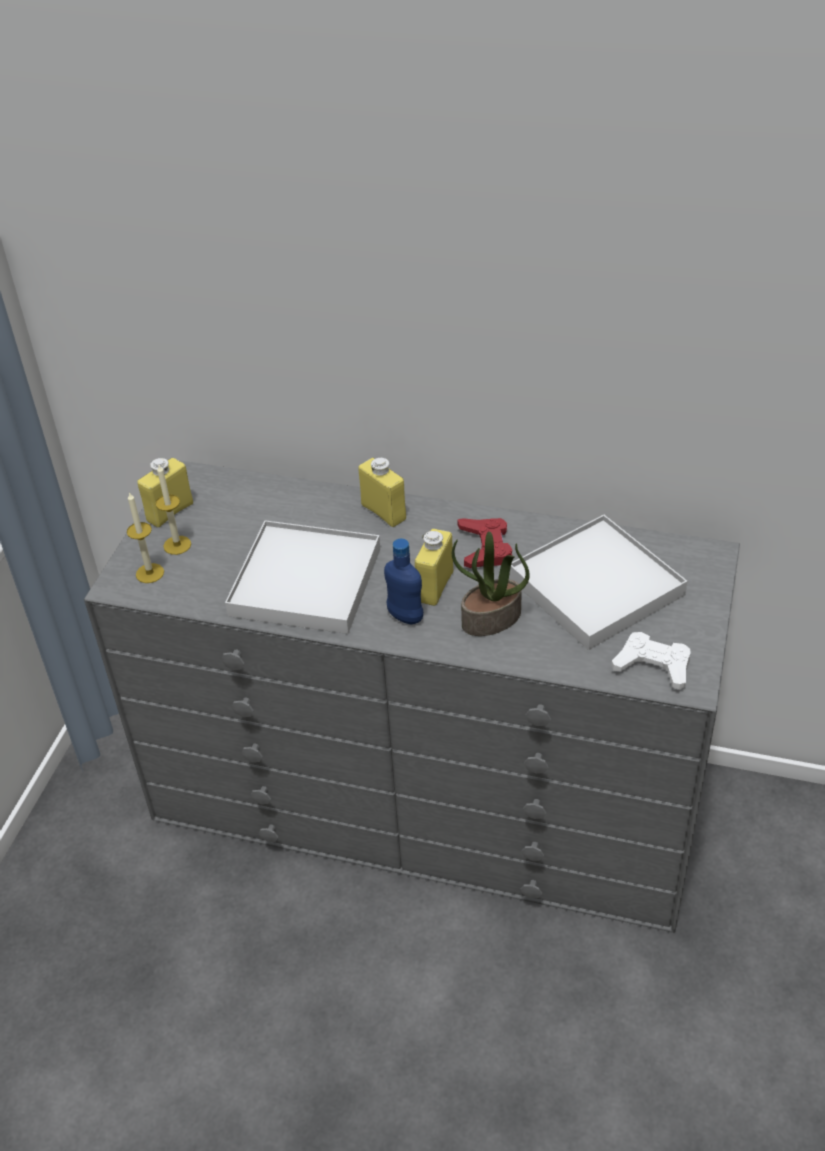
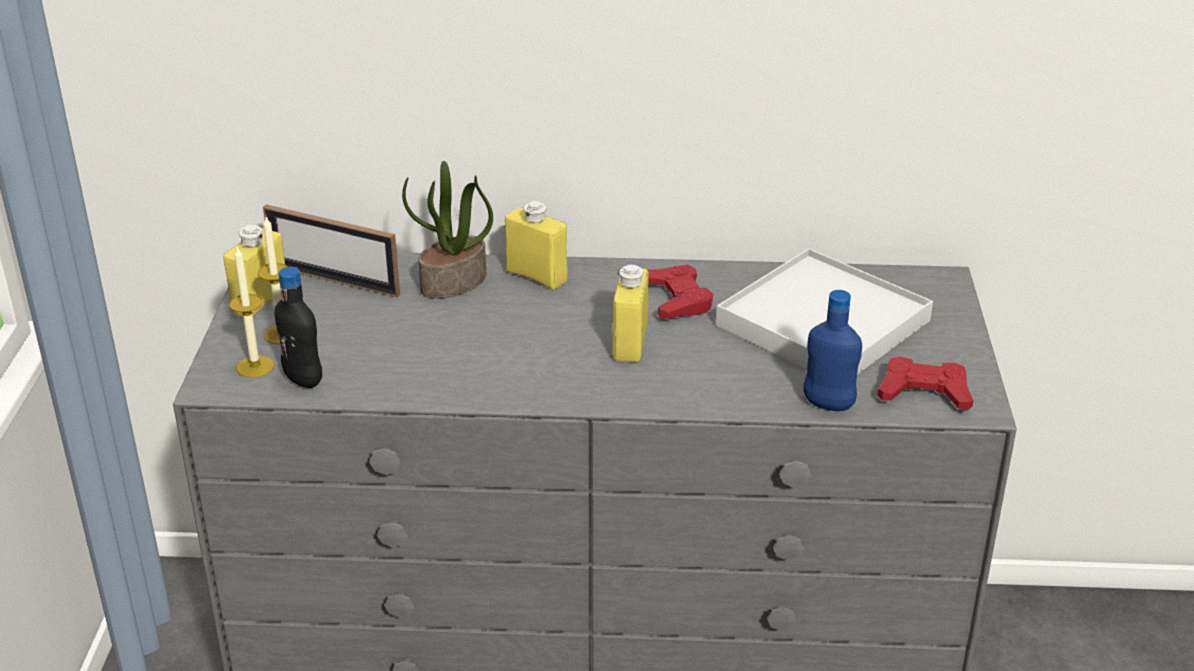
camera: 15 degrees left, 10 degrees down
(181, 589) = (303, 379): none -> black bottle
(229, 498) = (334, 280): none -> picture frame
(306, 582) = (465, 355): white tray -> none
(405, 617) = (605, 377): blue bottle -> blue bottle (828, 404)
(491, 620) = (712, 368): potted plant -> potted plant (453, 283)
(653, 665) = (924, 392): white game controller -> red game controller

